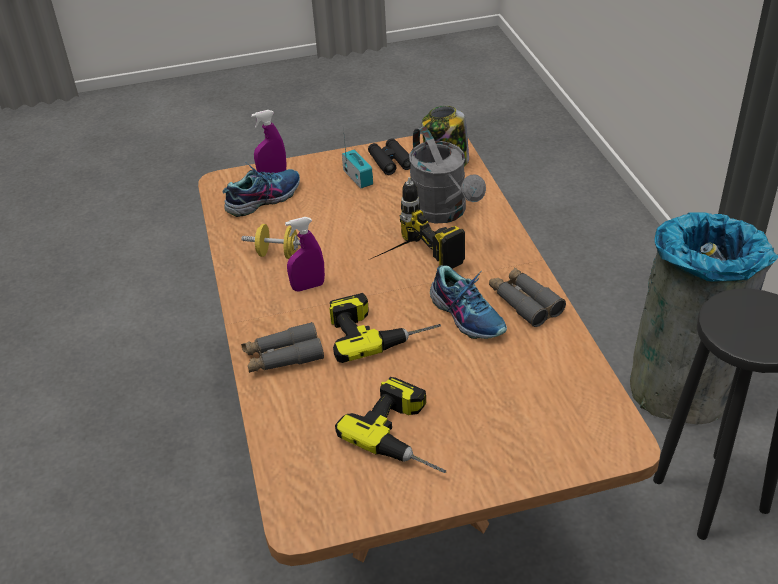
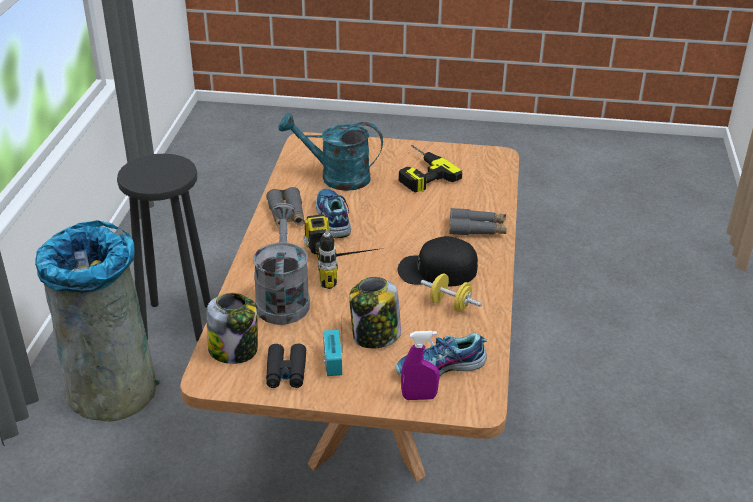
camera: 160 degrees left, 5 degrees down
(308, 286) = (437, 270): purple spray bottle -> black cap
(334, 206) = (375, 336): none -> jar
(380, 329) = (399, 227): power drill -> none
(516, 384) = (336, 177): none -> turquoise watering can

